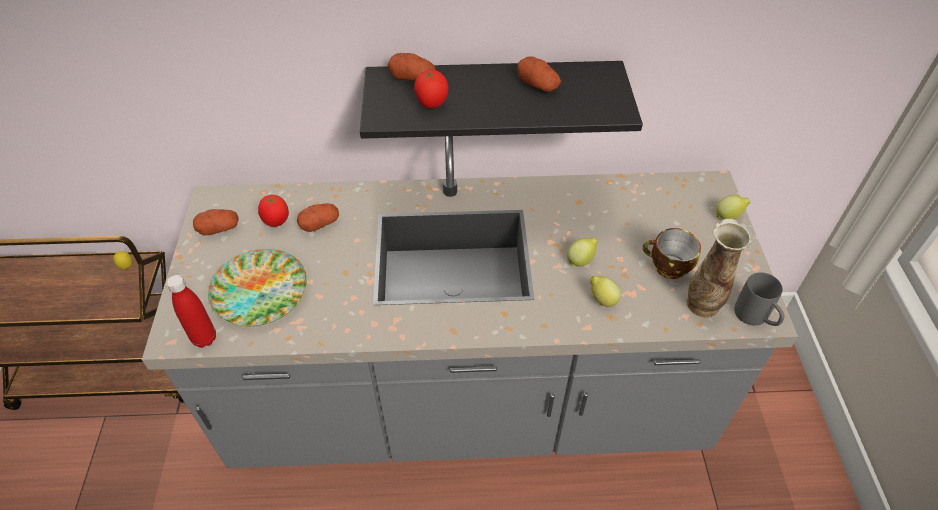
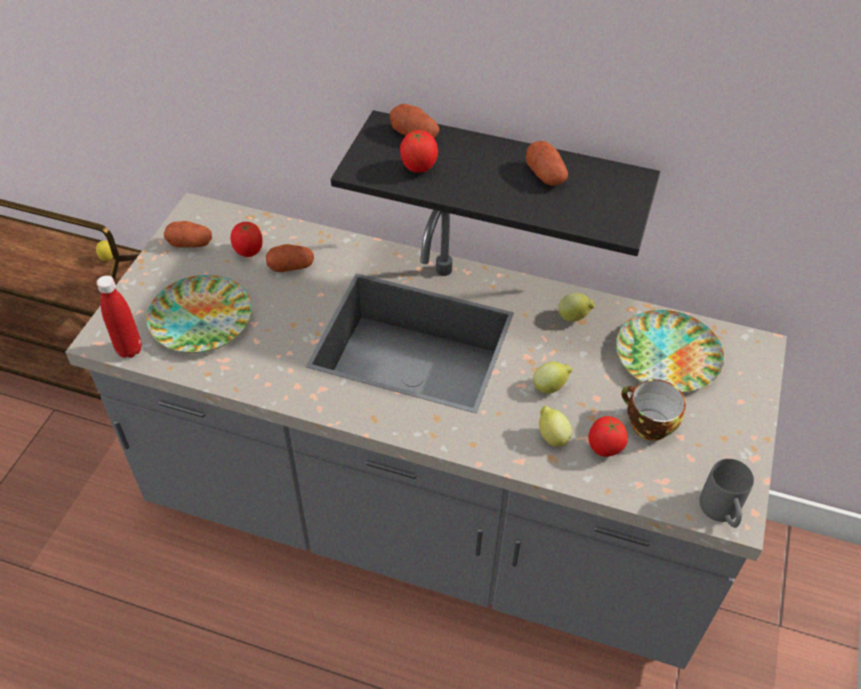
camera: 20 degrees right, 0 degrees up
(646, 297) = (604, 449): none -> tomato
(654, 210) = (666, 356): none -> plate
(702, 305) = (665, 479): vase -> none
(728, 216) = (754, 389): lemon -> lemon (574, 318)

